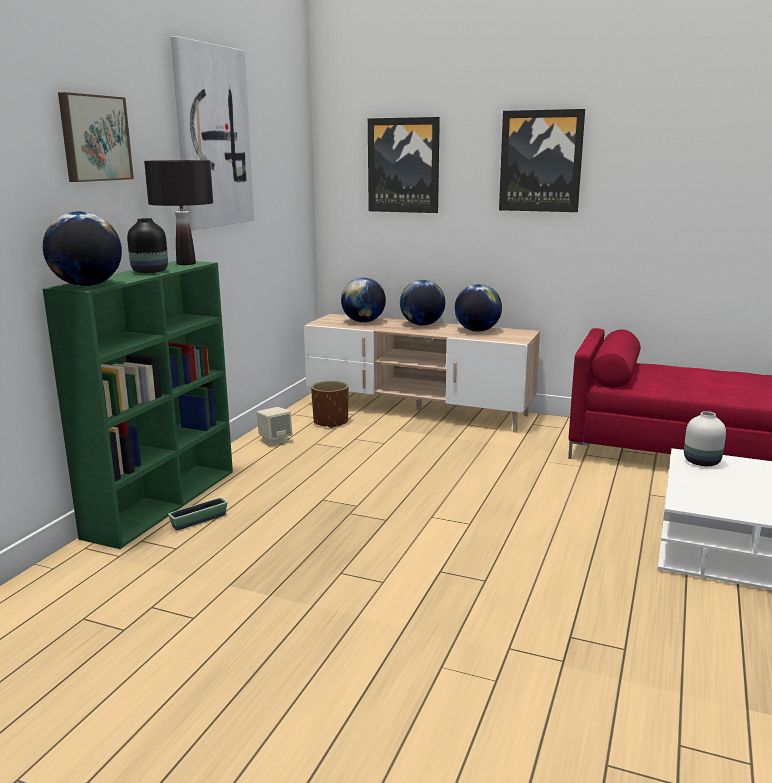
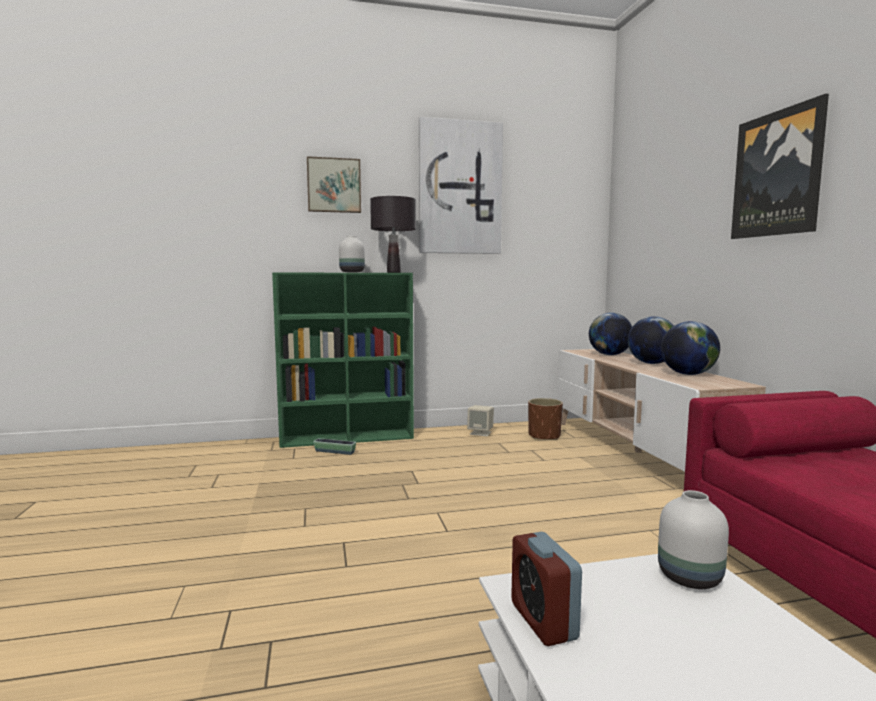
camera: 55 degrees right, 10 degrees down
(87, 285) = (291, 272): globe -> none
(151, 272) = (352, 272): black vase -> white vase
(403, 165) = (661, 204): picture -> none
(722, 507) = (543, 620): none -> alarm clock

